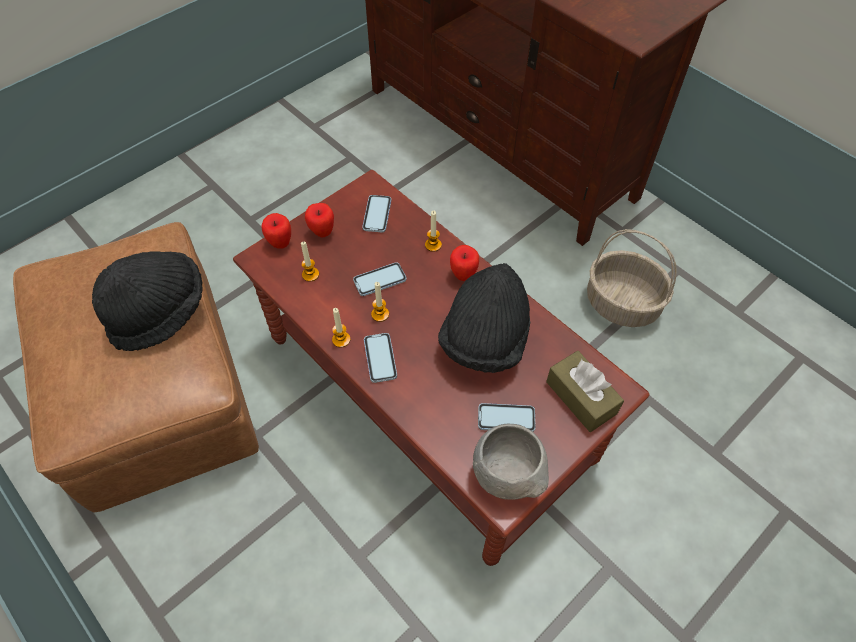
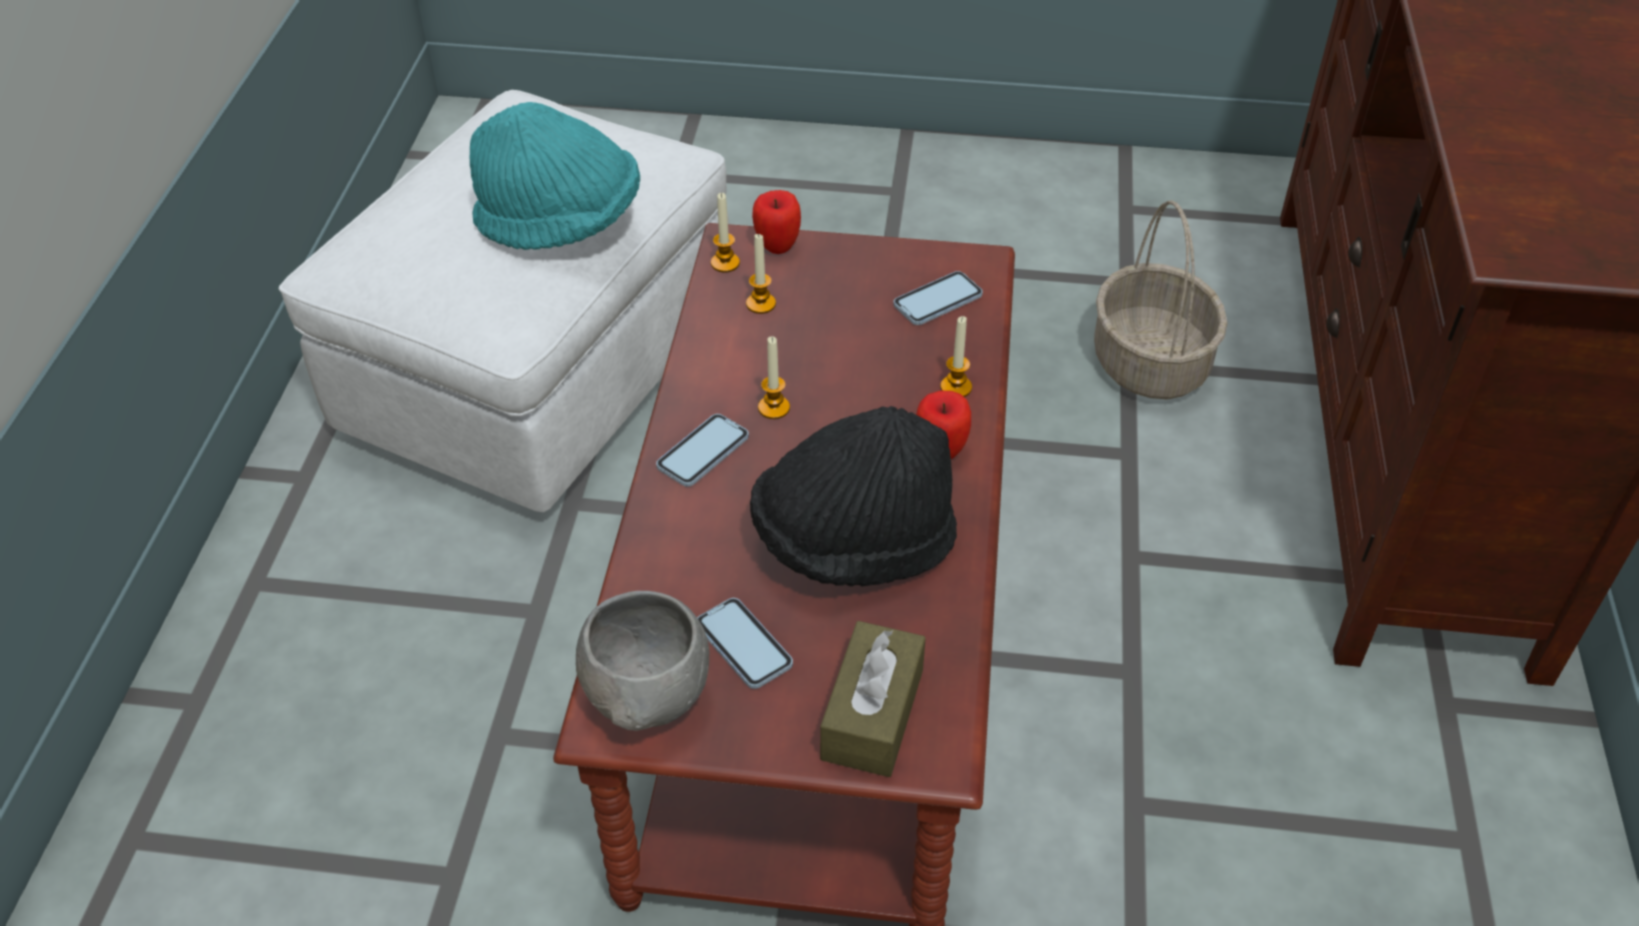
camera: 50 degrees right, 10 degrees down
(159, 312) = (561, 222): black hat -> turquoise hat
(160, 395) = (539, 374): brown ottoman -> white ottoman
(322, 232) = (841, 271): apple -> none
(341, 339) = (691, 397): candle -> candle (725, 263)
(380, 280) = (829, 373): phone -> none
(620, 304) = (1283, 795): basket -> basket (1149, 362)

